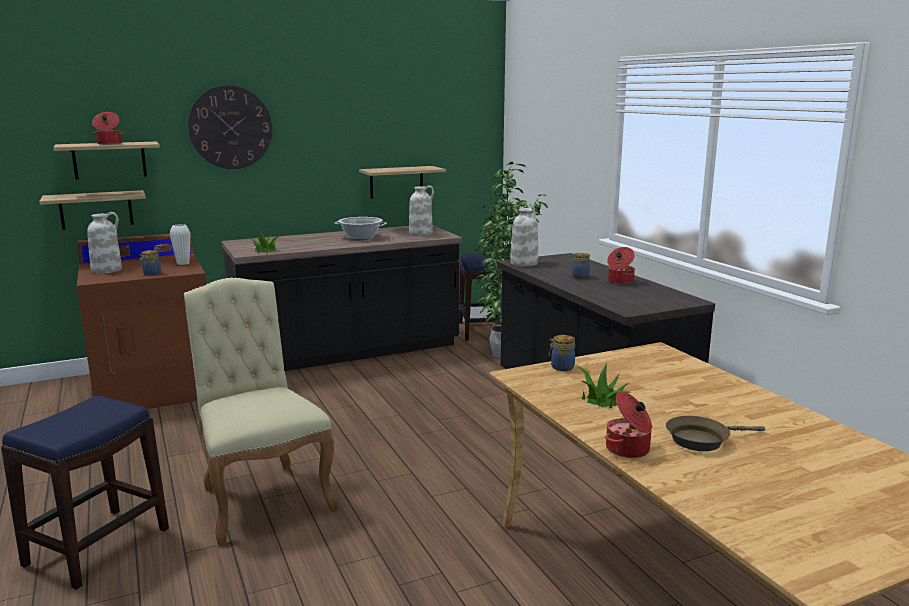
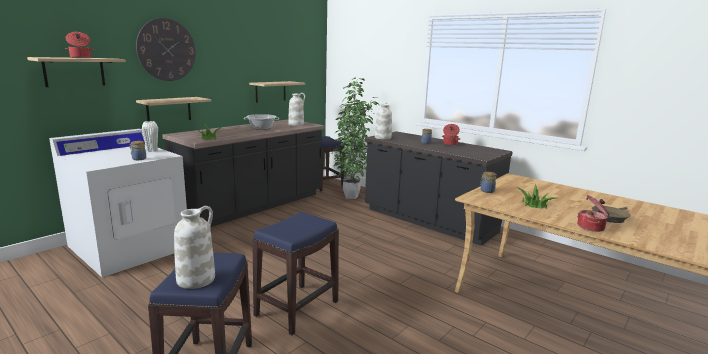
camera: 25 degrees left, 0 degrees up
(96, 209) = (63, 112): shelf -> shelf (169, 110)
(107, 270) = (94, 159): white vase -> white vase (196, 279)
(155, 385) = (130, 247): brown washing machine -> white washing machine
(262, 499) = (297, 308): beige chair -> stool

